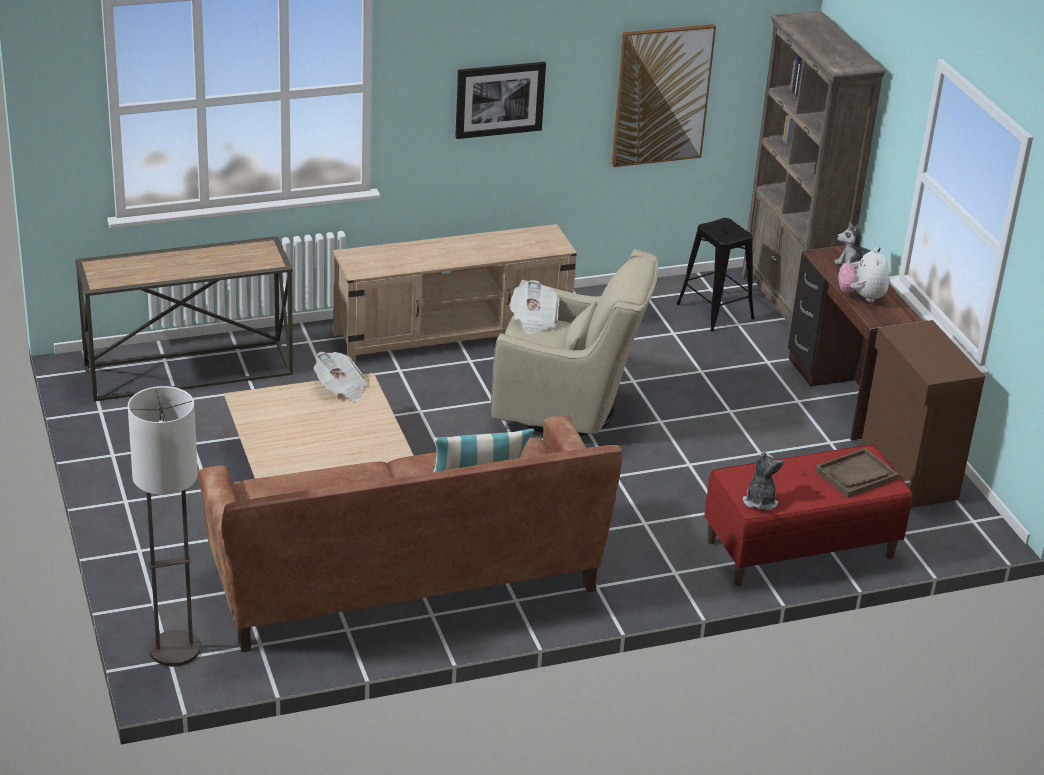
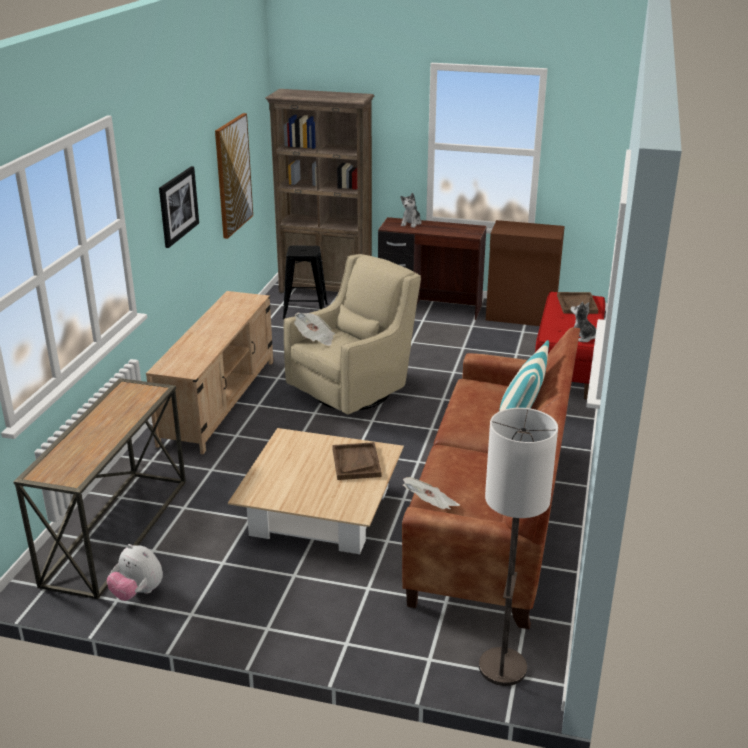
camera: 55 degrees left, 5 degrees down
(341, 388) = (282, 447): newspaper -> newspaper (430, 506)
(354, 440) = (356, 462): none -> brown tray
(861, 297) = (445, 231): plush toy -> plush toy (137, 593)

